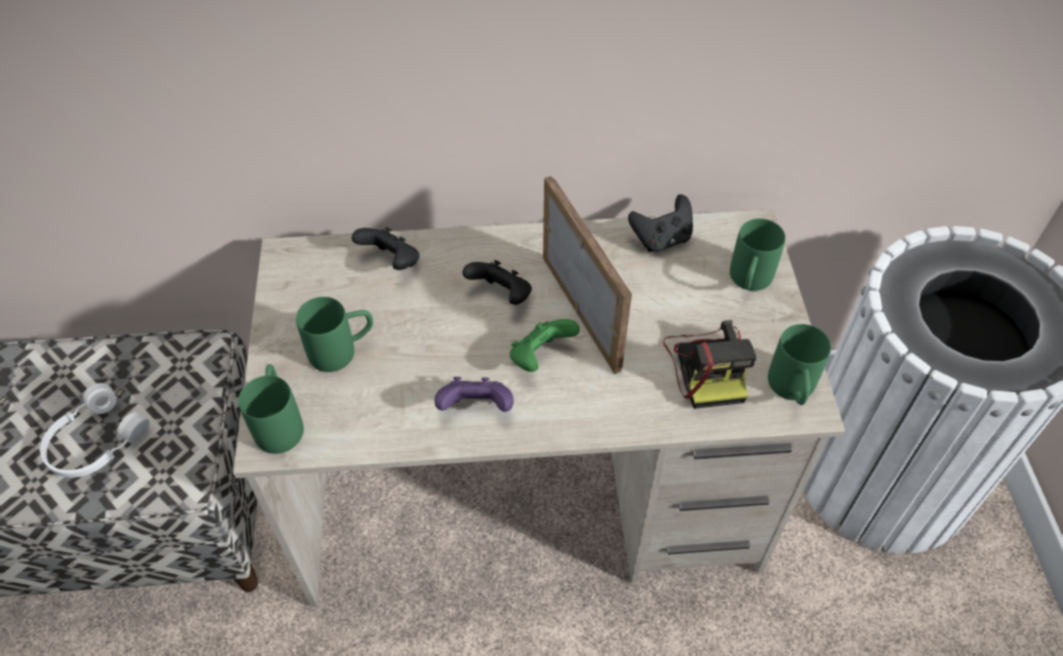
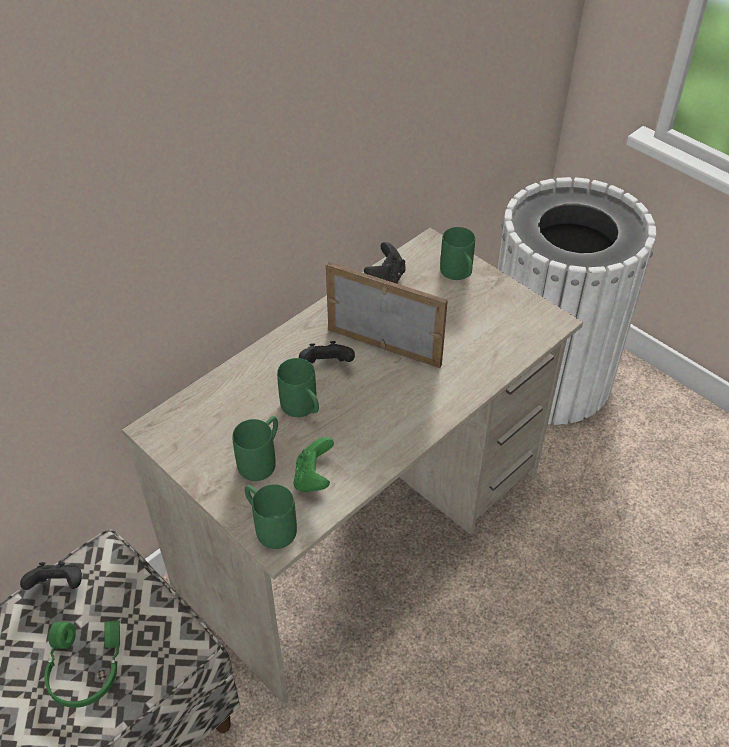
camera: 40 degrees left, 5 degrees down
(95, 442) = (84, 669): white headphones -> green headphones
(392, 262) = (233, 389): black game controller -> black game controller (58, 585)
(476, 408) = (382, 437): purple game controller -> none
(540, 357) = (388, 385): green game controller -> green game controller (313, 478)
(708, 366) = (484, 332): camera -> none
(792, 391) = (539, 318): green mug -> green mug (303, 409)

